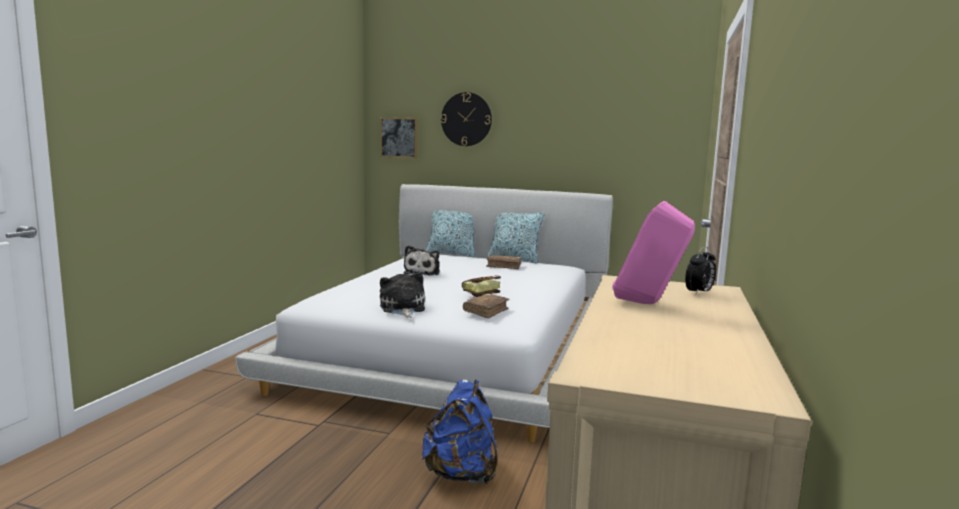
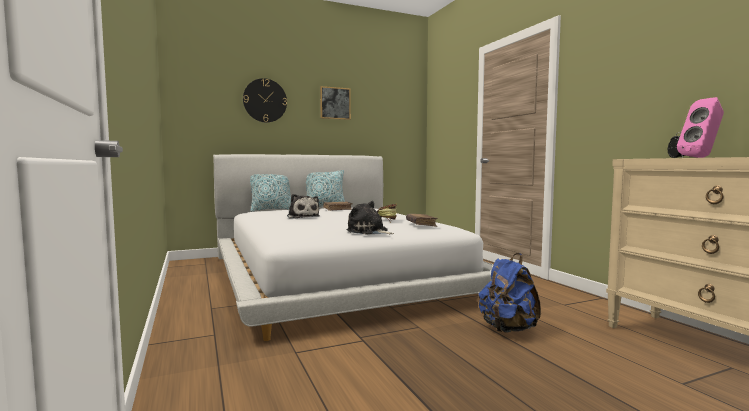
camera: 40 degrees left, 5 degrees down
(399, 137) = (201, 114): picture -> picture (335, 103)

